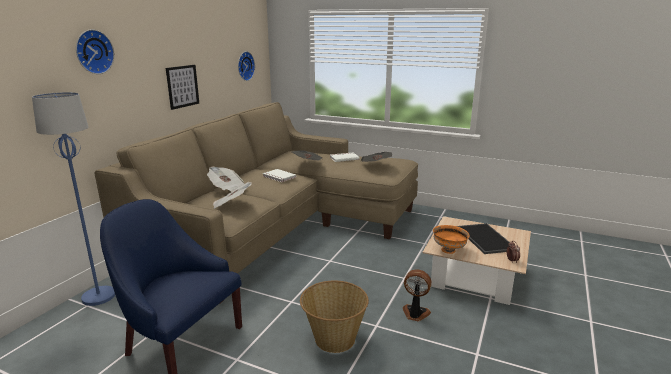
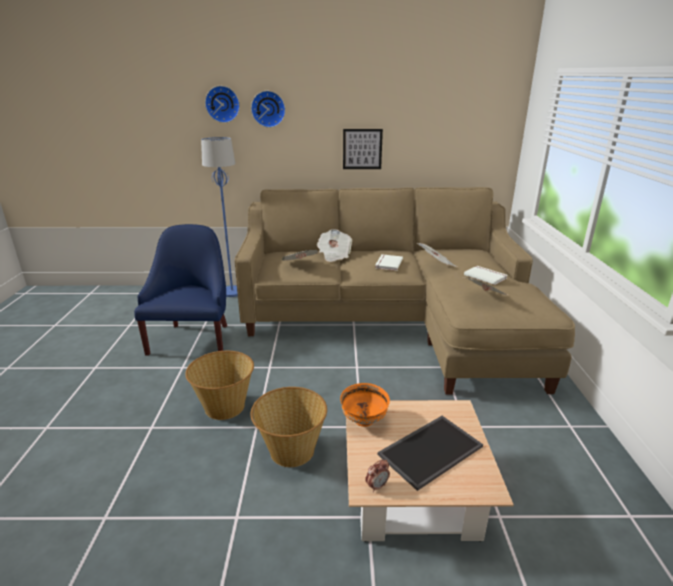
camera: 65 degrees right, 5 degrees up
(244, 66) = (467, 137): wall clock -> wall clock (223, 104)
(415, 314) = (291, 450): fan -> basket

